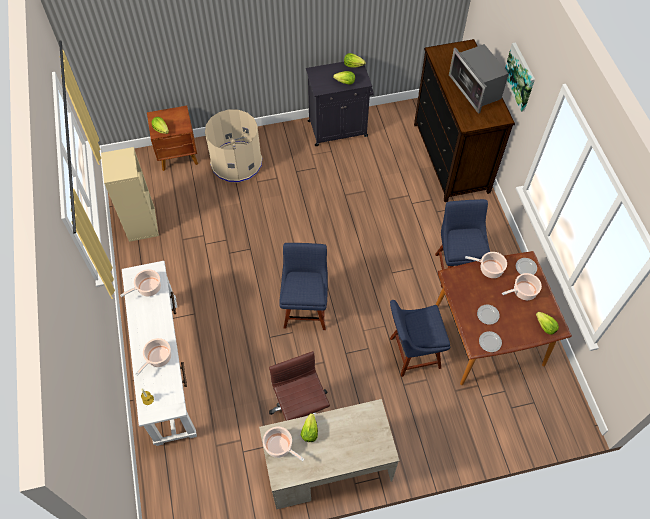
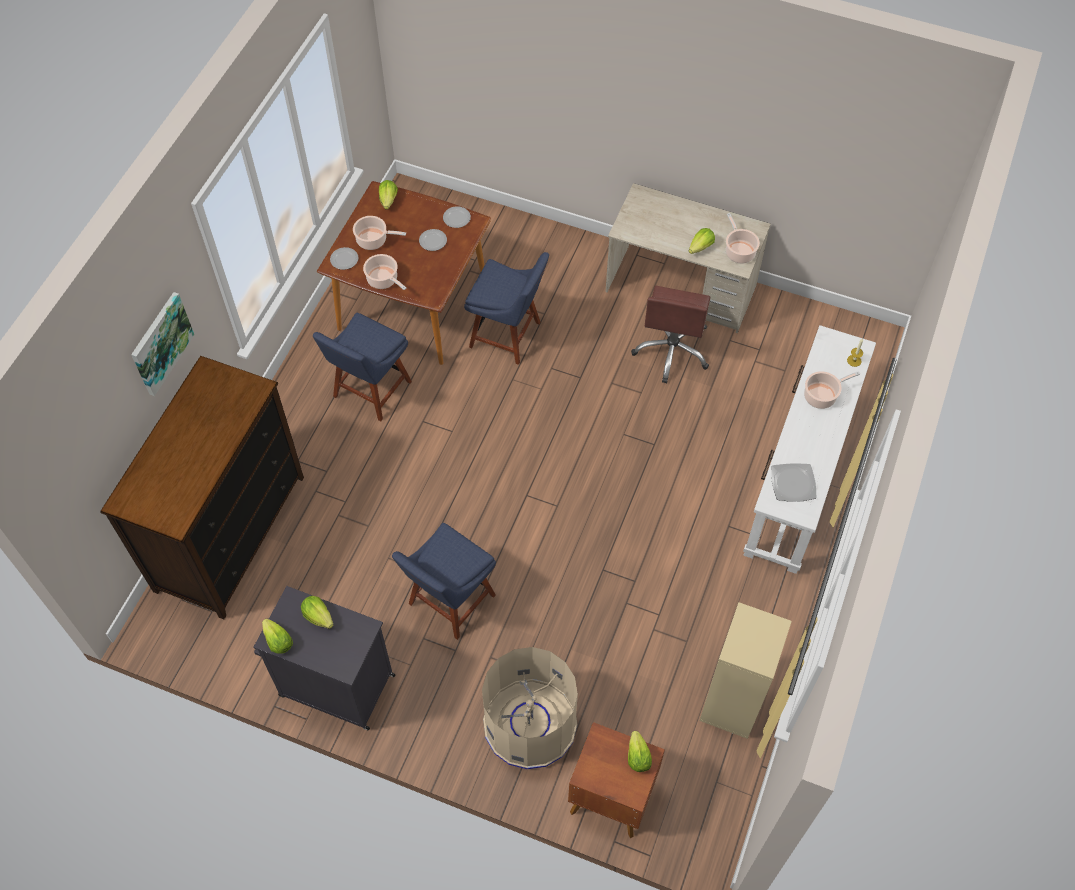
camera: 145 degrees left, 0 degrees up
(148, 288) = (793, 484): cooking pot -> plate
(306, 308) = (587, 451): blue chair -> blue chair (449, 602)
(476, 89) = (191, 429): microwave -> none

